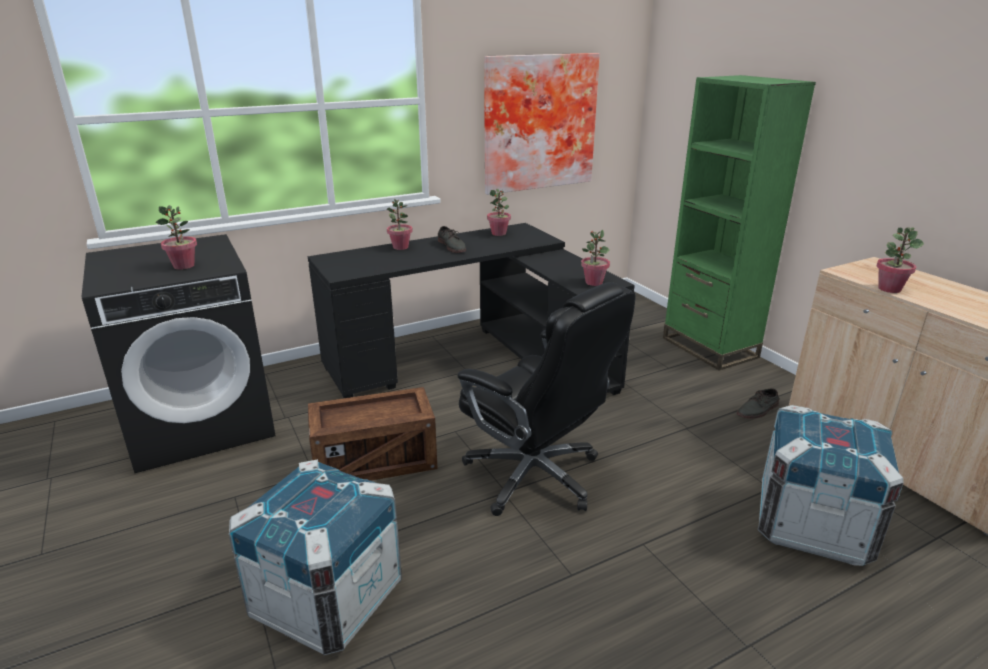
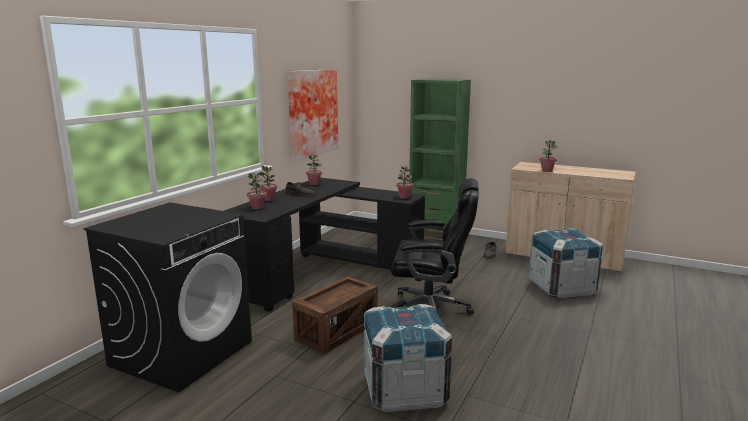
camera: 35 degrees left, 10 degrees down
(184, 266) = (191, 219): potted plant -> potted plant (257, 207)

